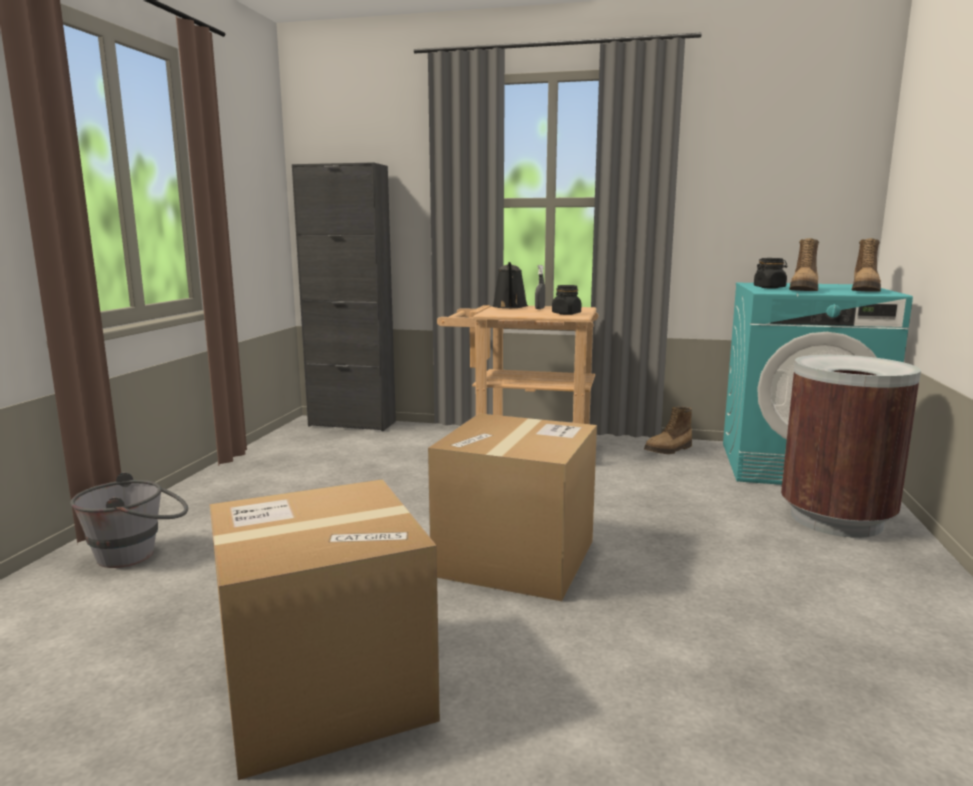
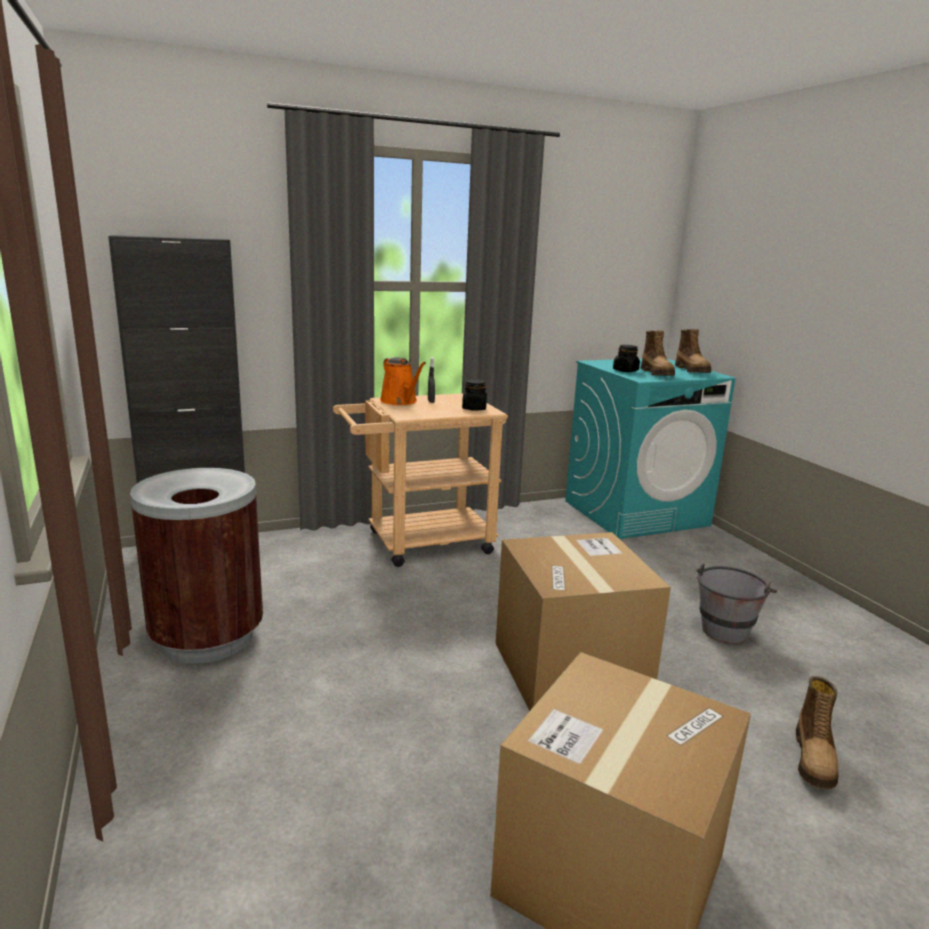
camera: 35 degrees left, 5 degrees up
(138, 553) = (194, 815): grey bucket -> grey bucket (726, 627)
(510, 306) = (400, 401): black watering can -> orange watering can
(669, 450) = (536, 516): boot -> boot (815, 759)
(836, 519) = (713, 559): brown trash can -> brown trash can (208, 638)

